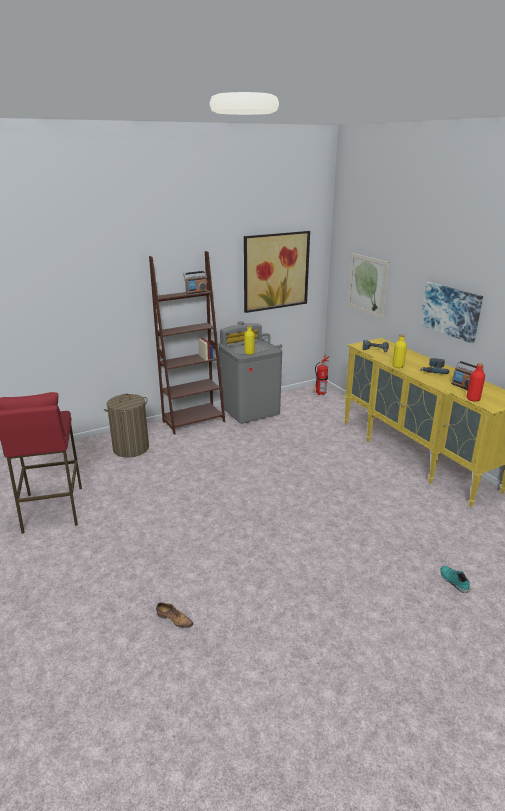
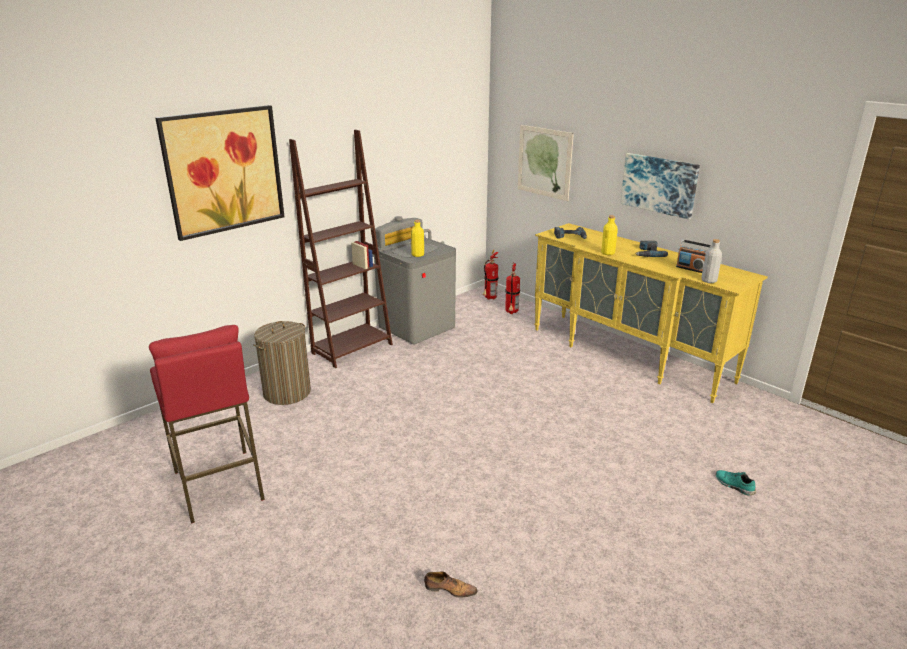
camera: 15 degrees left, 0 degrees up
(196, 292) = (348, 183): radio -> none
(276, 271) = (432, 151): picture -> picture (224, 171)
(332, 407) = (511, 313): none -> fire extinguisher
(473, 399) = (709, 281): red bottle -> grey bottle

